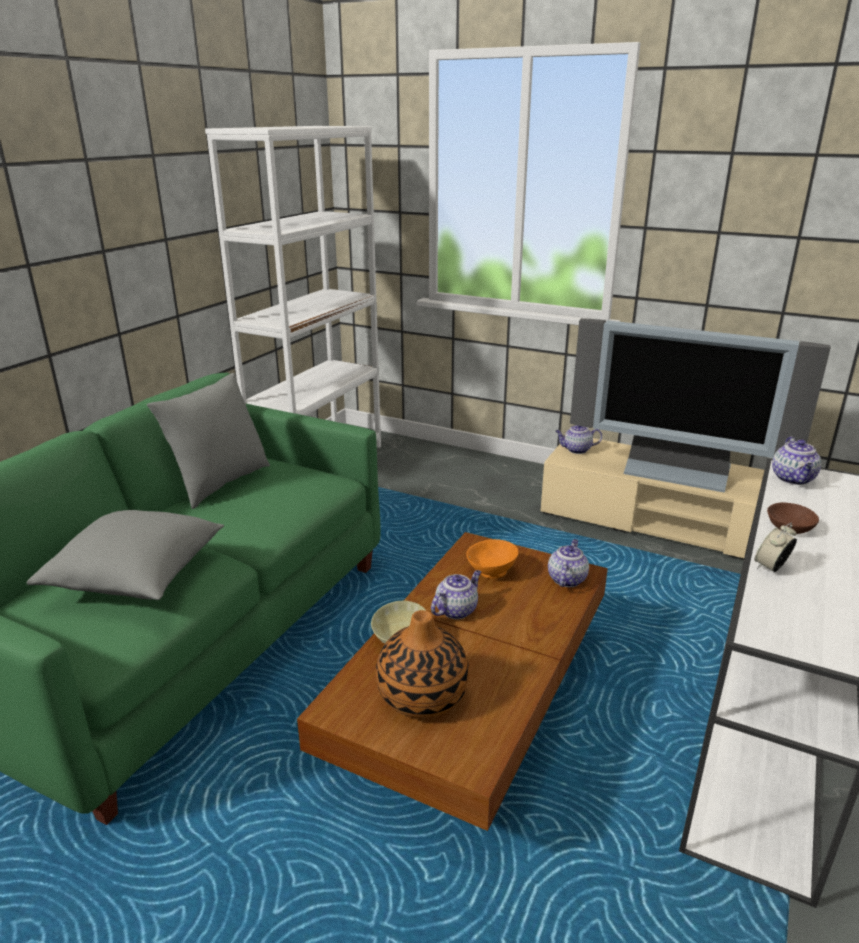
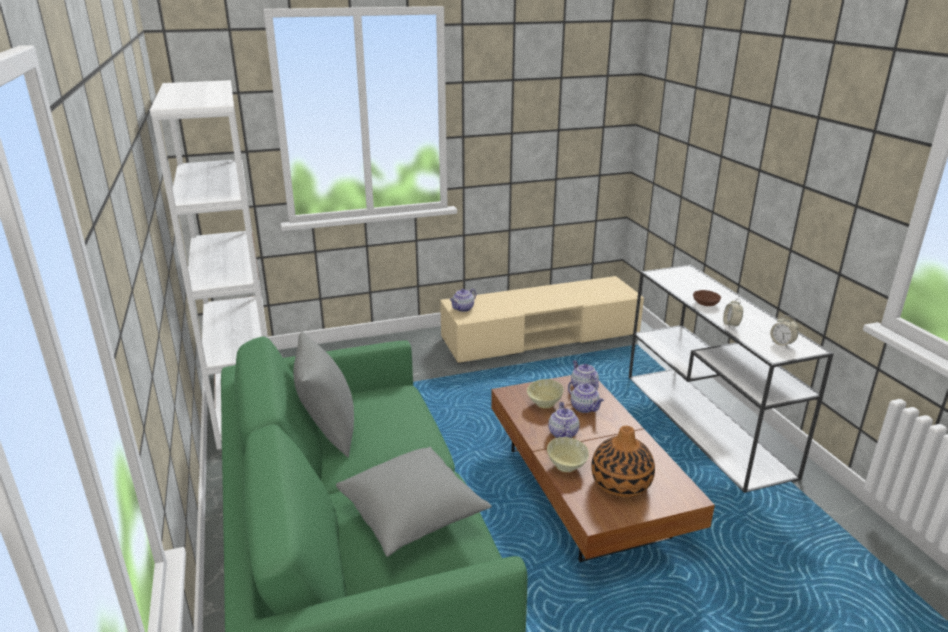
camera: 45 degrees left, 0 degrees up
(491, 572) = (544, 404): orange bowl -> beige bowl
(677, 473) = (536, 301): television -> none
(793, 479) = (668, 278): teapot -> teapot (585, 408)
(811, 629) = (781, 344): none -> alarm clock

